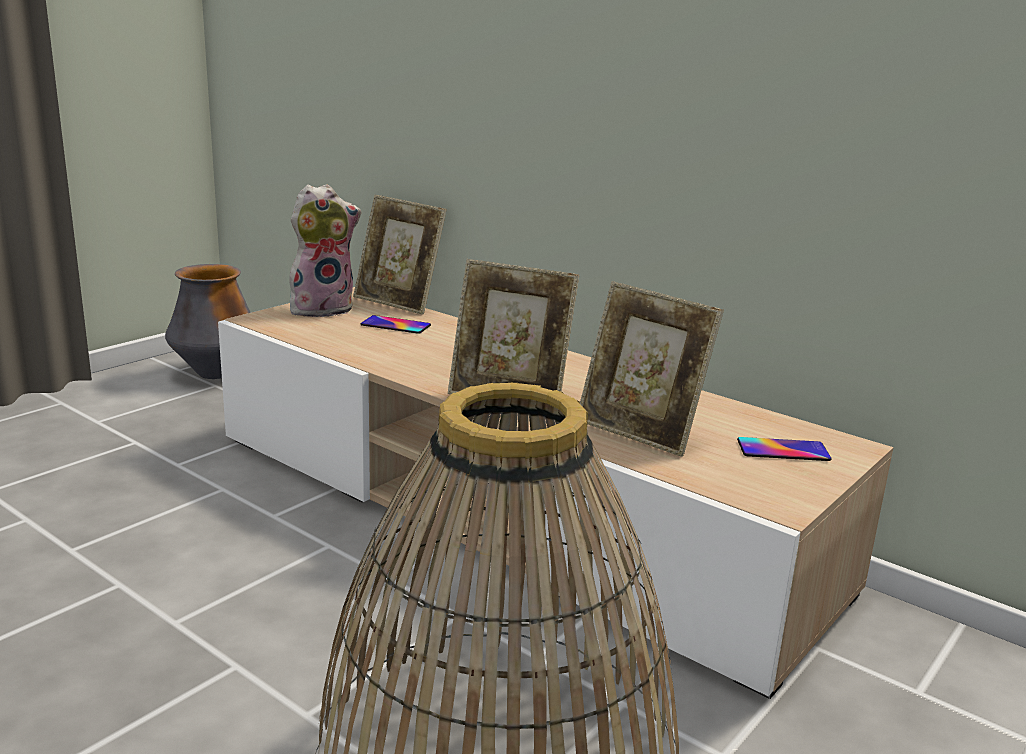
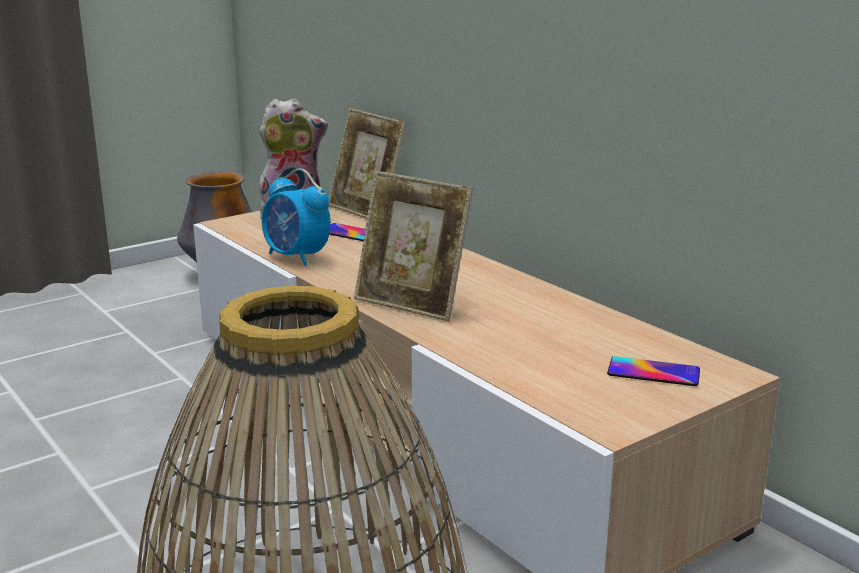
camera: 15 degrees right, 0 degrees up
(357, 353) = (297, 257): none -> alarm clock
(640, 432) = (516, 345): picture frame -> none

